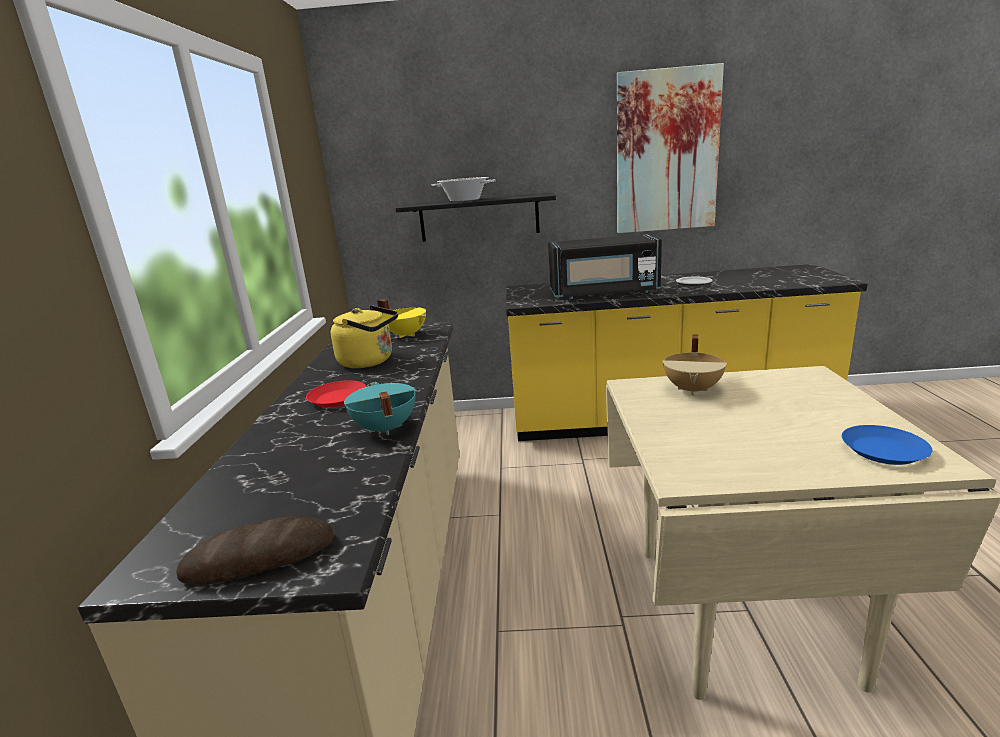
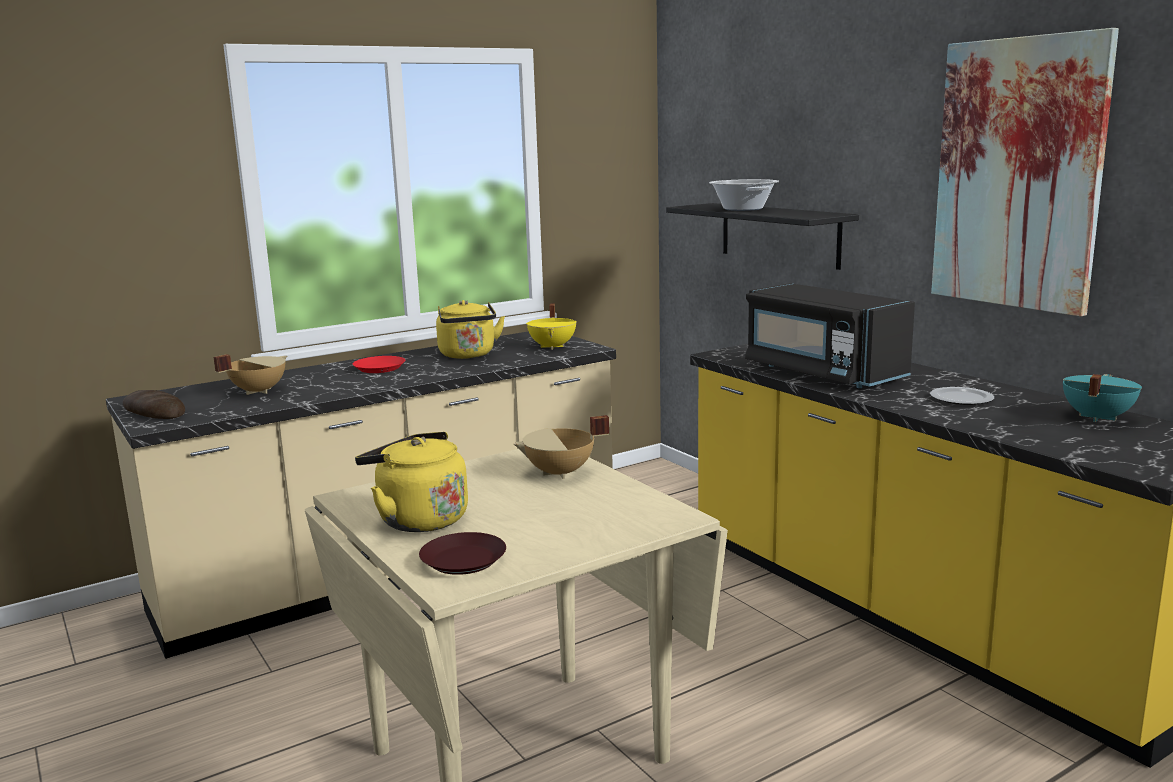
camera: 55 degrees right, 5 degrees down
(299, 470) = (257, 391): none -> beige cooking pot
(384, 429) = (332, 391): turquoise cooking pot -> turquoise cooking pot (1095, 417)
(770, 455) = (418, 519): none -> yellow kettle
(884, 451) = (462, 561): blue plate -> brown plate

